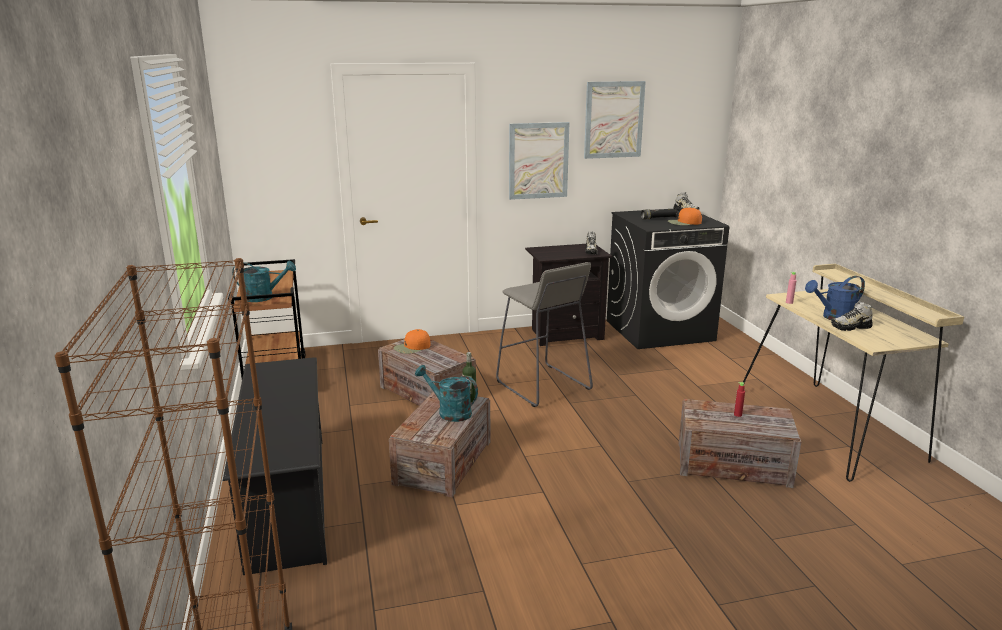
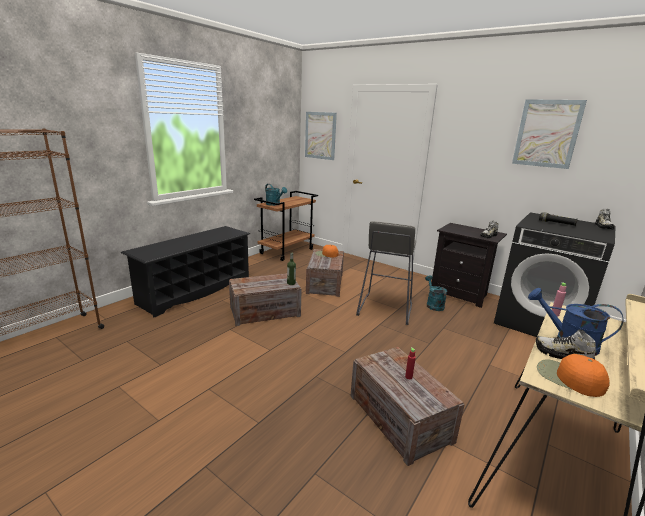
camera: 50 degrees right, 0 degrees up
(449, 412) = (270, 283): turquoise watering can -> turquoise watering can (433, 304)
(538, 160) = (473, 160): picture -> picture (320, 135)
(684, 222) = (572, 230): orange cap -> orange cap (569, 378)

